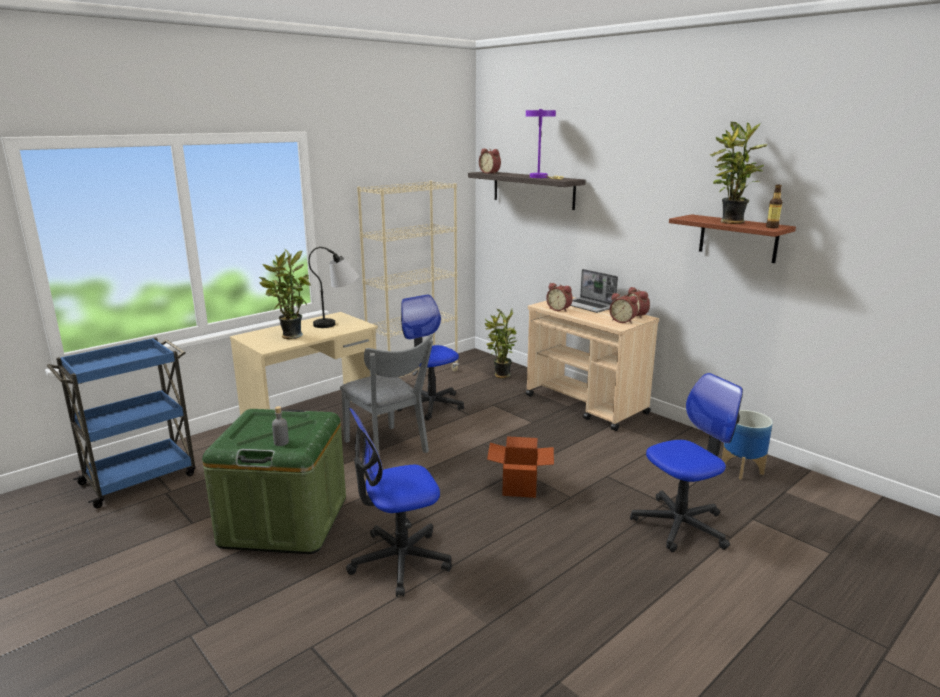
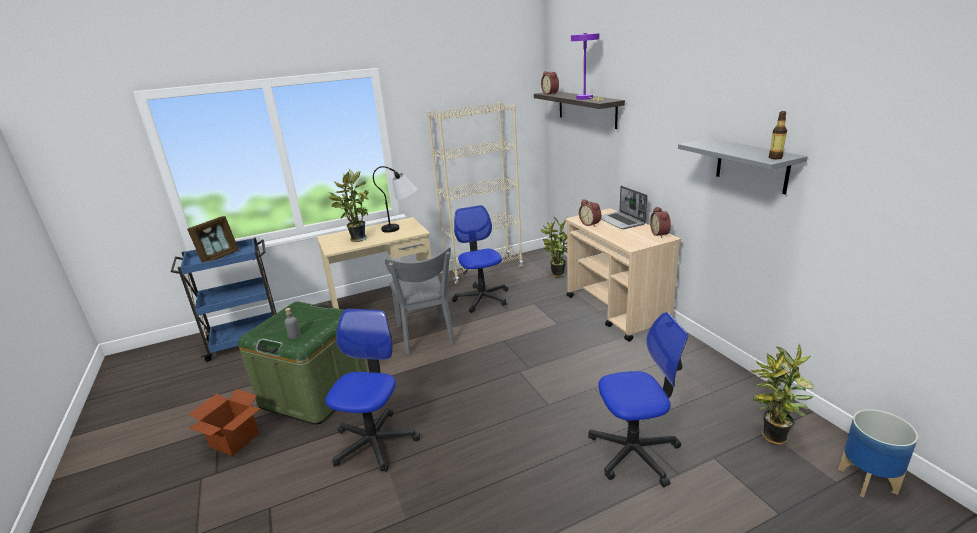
camera: 20 degrees right, 5 degrees up
(116, 362) = (219, 257): none -> picture frame
(399, 561) = (374, 443): office chair -> office chair turned 105 degrees clockwise
(519, 487) = (509, 388): cardboard box -> cardboard box (234, 440)
(623, 321) = (641, 240): alarm clock -> none
(730, 222) = (736, 150): potted plant -> potted plant (772, 438)
(738, 238) = (751, 165): brown shelf -> grey shelf
(741, 470) = (733, 400): planter -> planter (866, 481)

